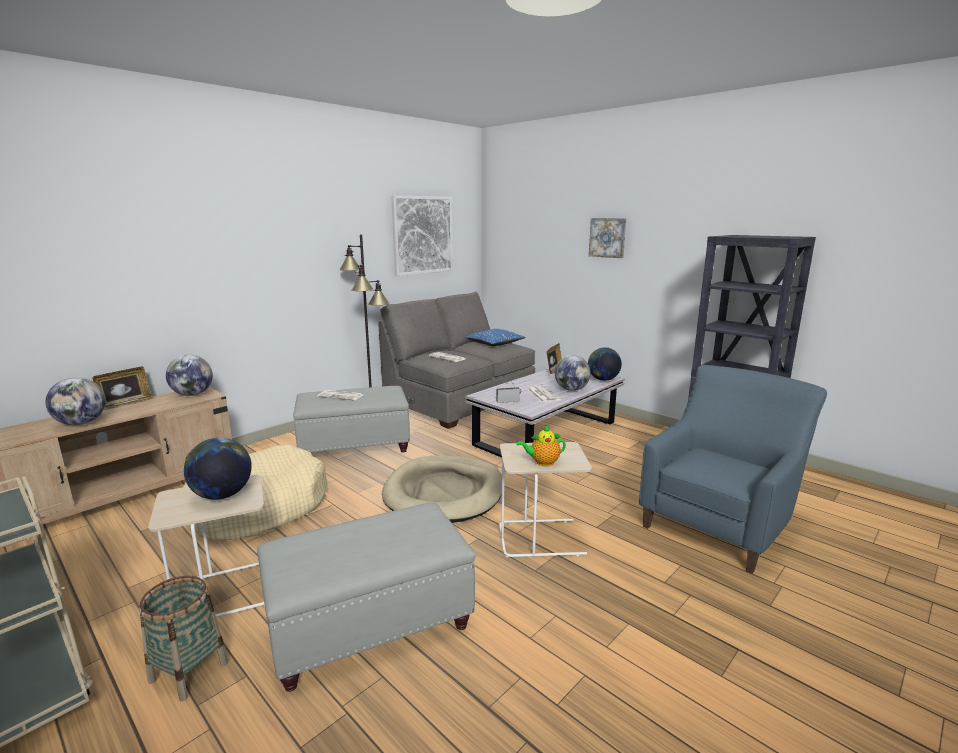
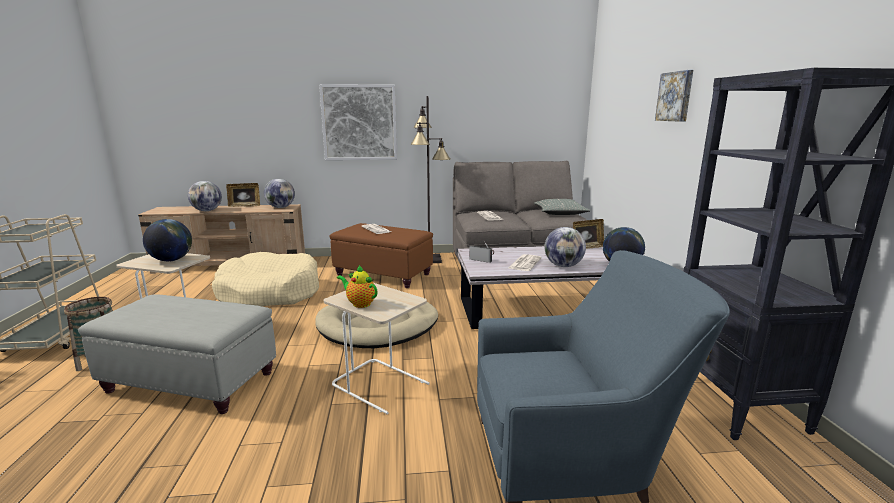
camera: 40 degrees right, 0 degrees up
(355, 446) = (383, 275): grey ottoman -> brown ottoman
(423, 235) = (511, 101): picture -> picture (359, 122)
(494, 343) = (560, 213): blue pillow -> grey pillow

